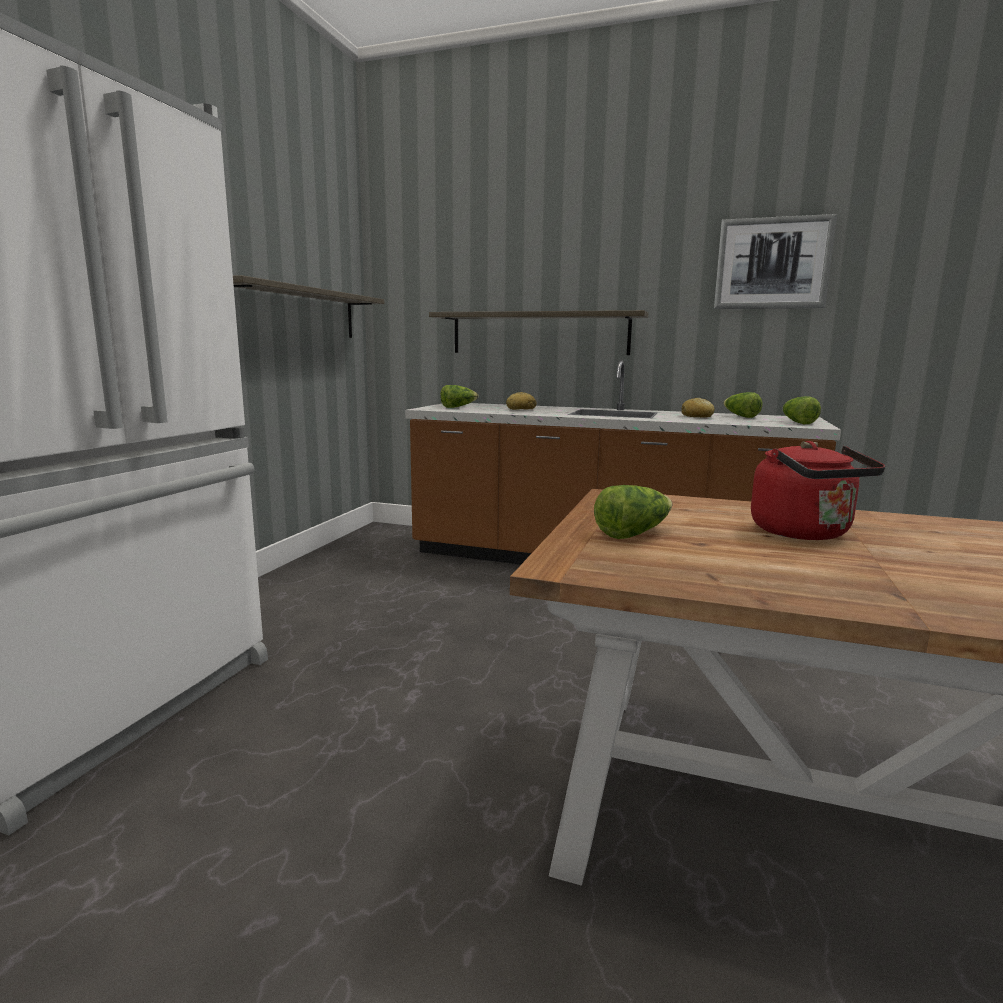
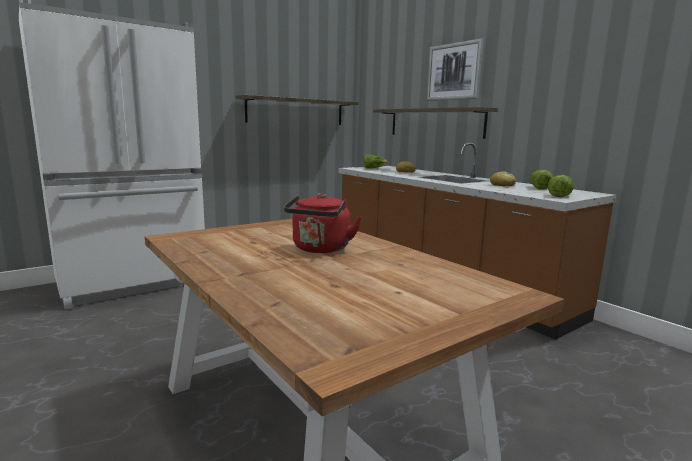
camera: 35 degrees right, 0 degrees up
(632, 533) = (243, 233): lettuce -> none
(772, 263) = (585, 67): picture -> picture (453, 72)

